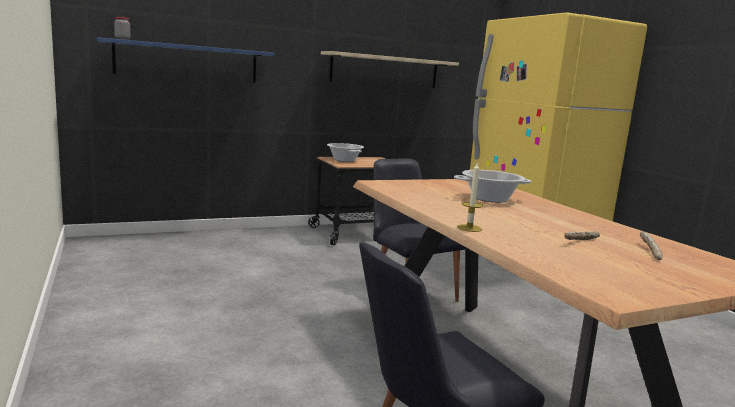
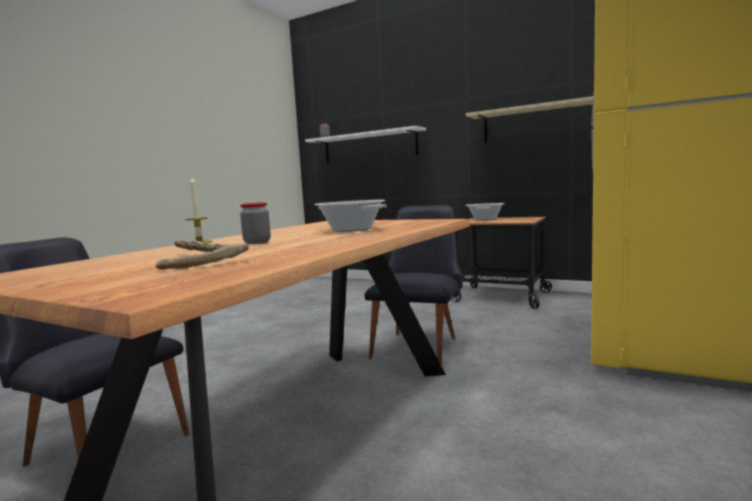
camera: 55 degrees right, 5 degrees down
(187, 62) = (369, 147): blue shelf -> white shelf
(524, 223) = (257, 242): none -> jar

